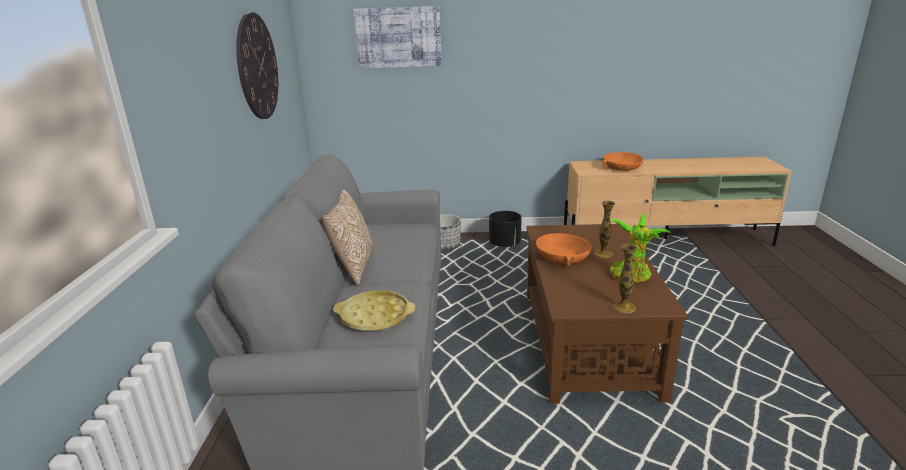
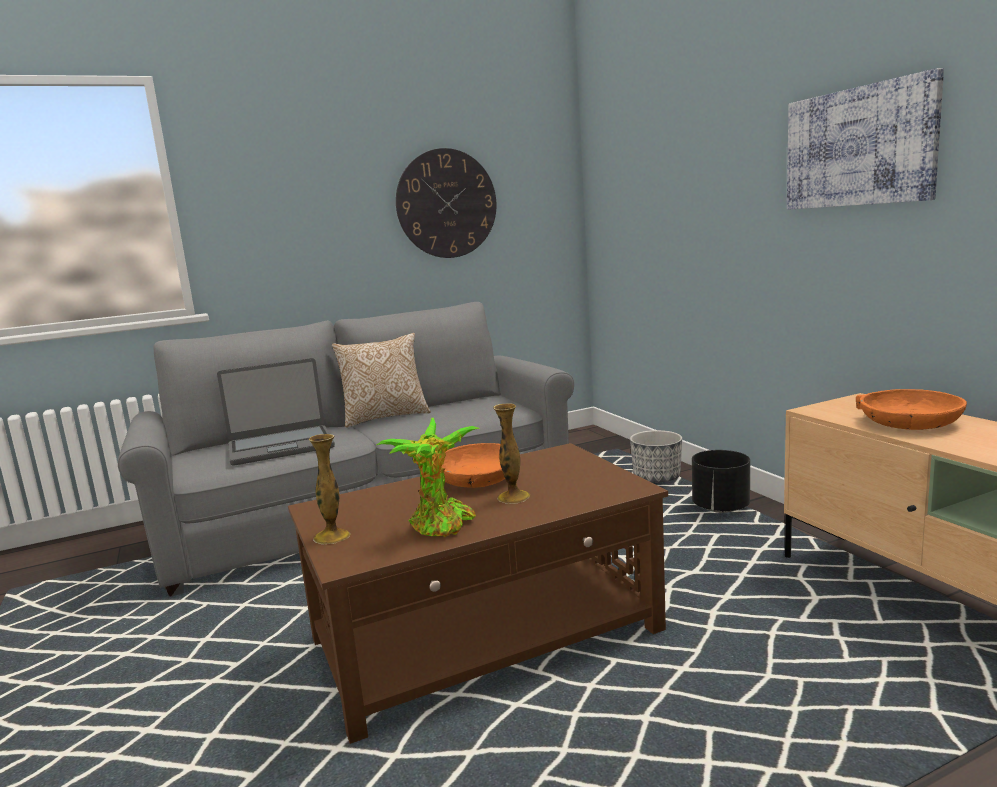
camera: 65 degrees right, 10 degrees down
(375, 316) = (281, 446): yellow tray -> laptop
(398, 37) = (656, 169): picture -> picture (858, 147)

